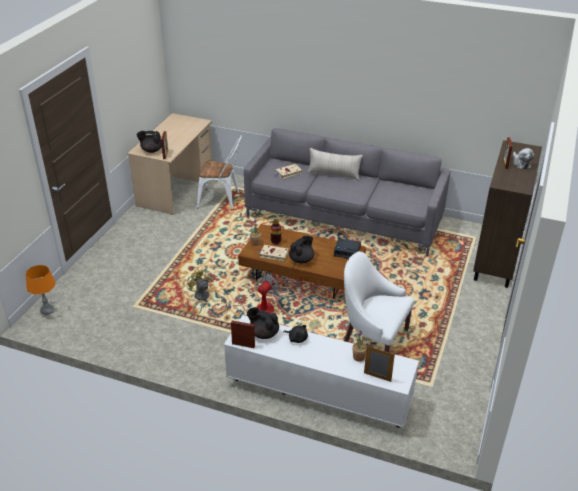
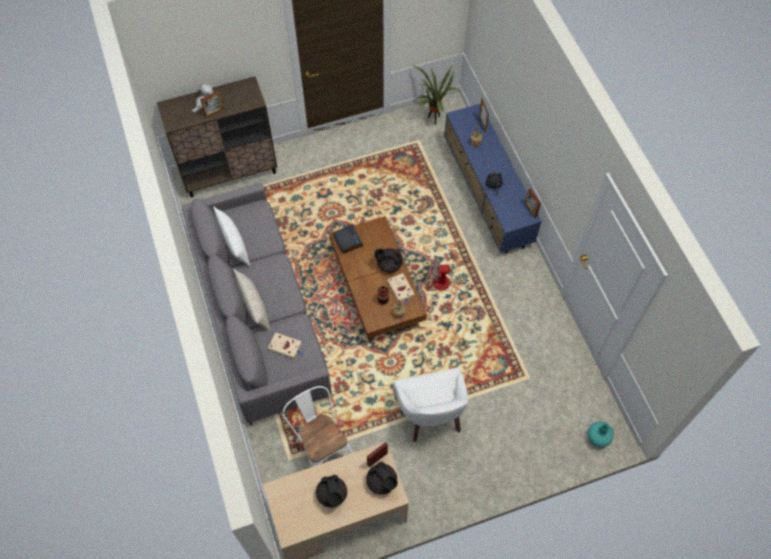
camera: 130 degrees left, 25 degrees up
(47, 310) = (598, 437): orange table lamp -> turquoise vase
(200, 298) = (473, 337): yellow fan -> none
(263, 333) = (508, 206): black teapot -> black teapot (332, 495)
(317, 393) = (486, 194): white tv stand -> blue tv stand
(373, 340) = (406, 195): white armchair -> white armchair (431, 414)
(396, 186) = (234, 243): none -> white pillow
(452, 415) = (433, 118): none -> potted plant

